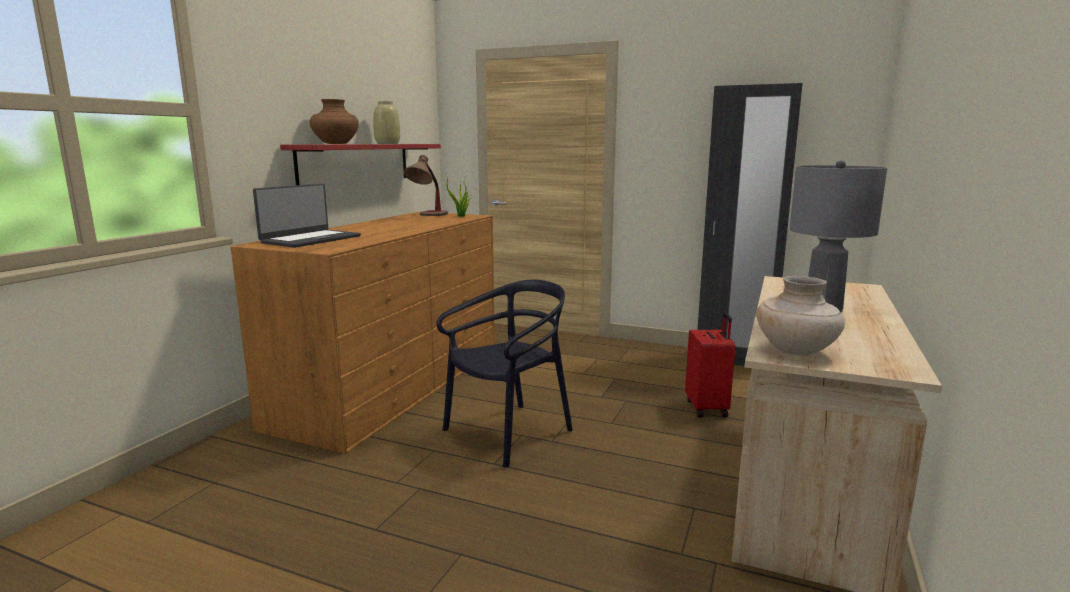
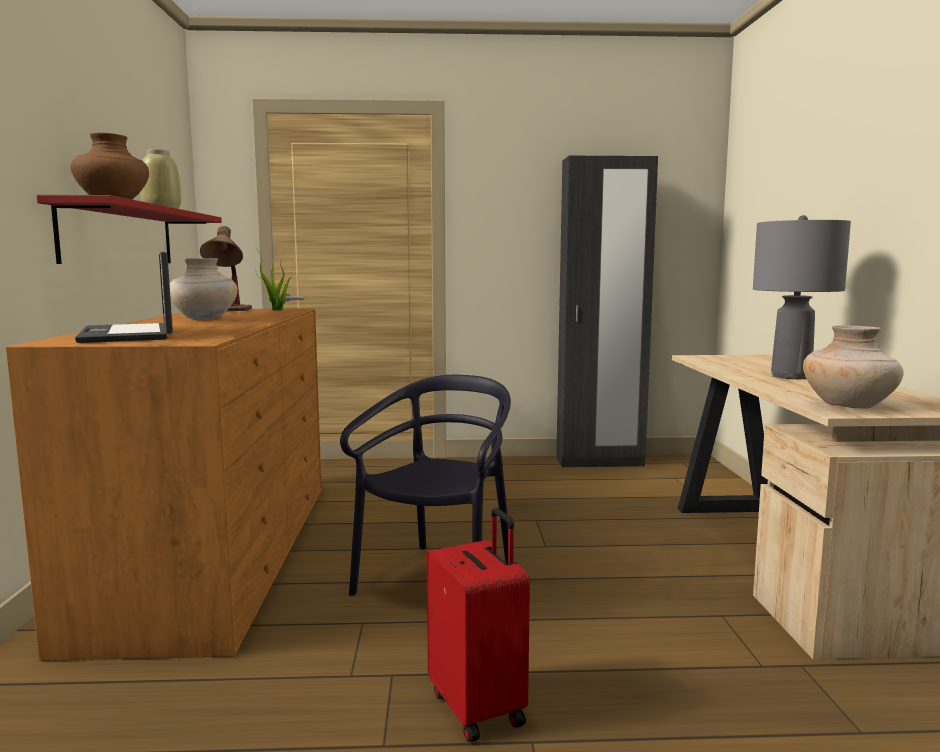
camera: 25 degrees left, 5 degrees down
(310, 239) = (129, 334): laptop -> laptop turned 150 degrees clockwise
(391, 224) = (204, 318): none -> beige vase
(707, 408) = (626, 513): red suitcase -> red suitcase (479, 707)

